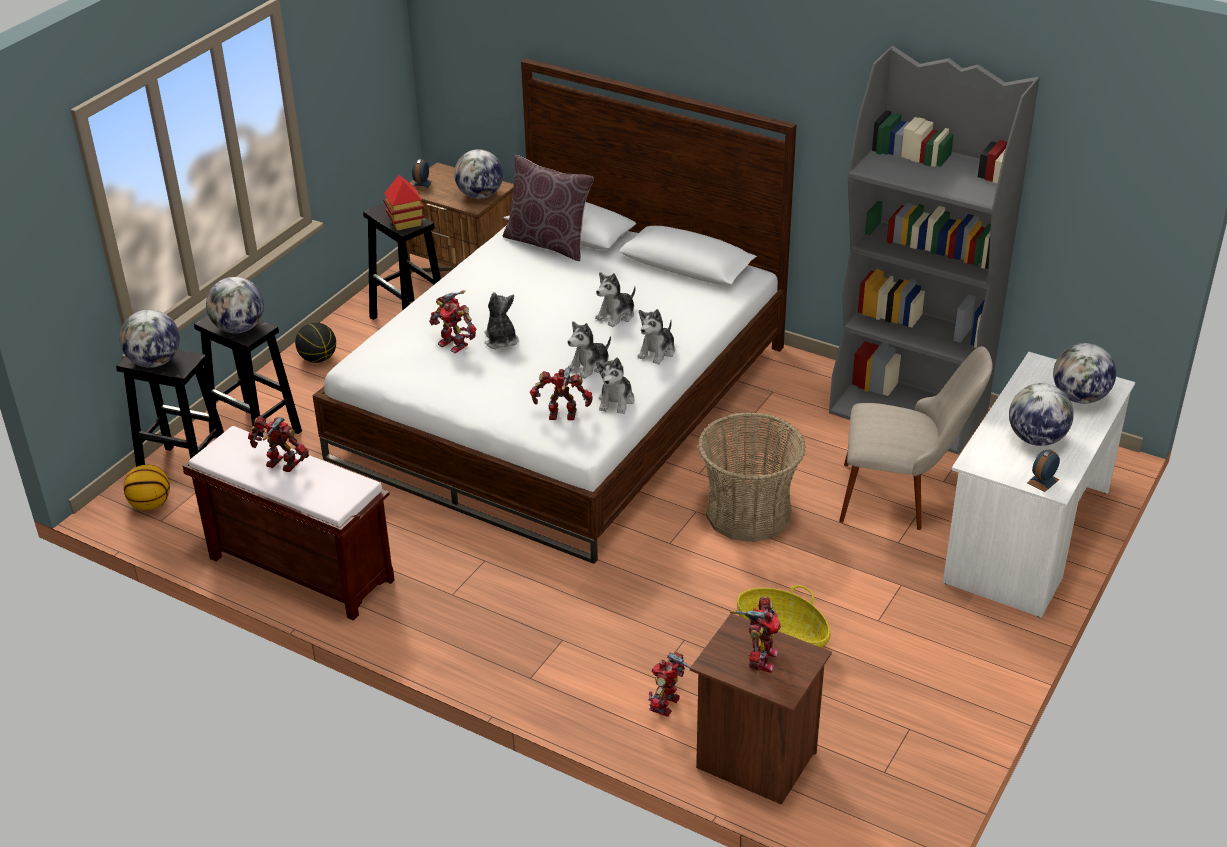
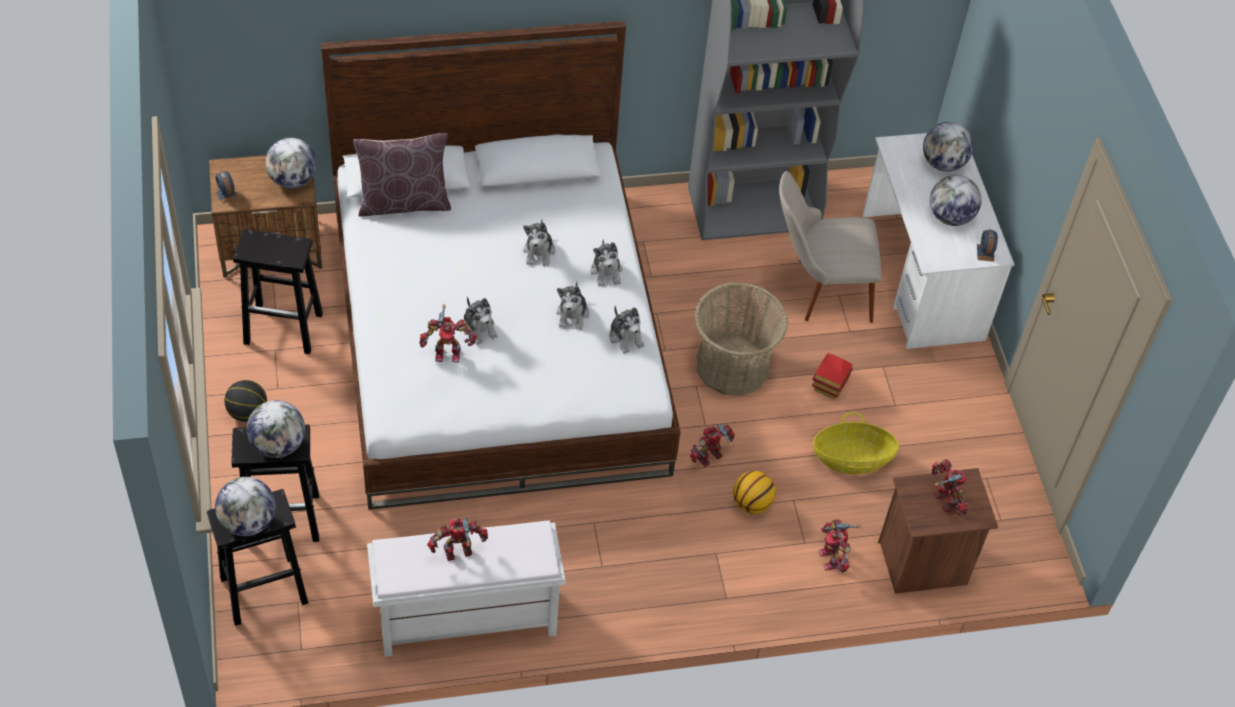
camera: 45 degrees left, 15 degrees up
(151, 504) = (274, 640): basketball -> basketball (752, 503)
(299, 569) = (465, 619): brown bench -> white bench
(405, 223) = (287, 251): toy house -> toy house (829, 386)
(501, 340) = (479, 328): plush toy -> plush toy turned 150 degrees counterclockwise
(562, 416) = (603, 375): toy robot -> toy robot (710, 458)
(902, 498) = (818, 290): beige chair -> beige chair turned 150 degrees counterclockwise

